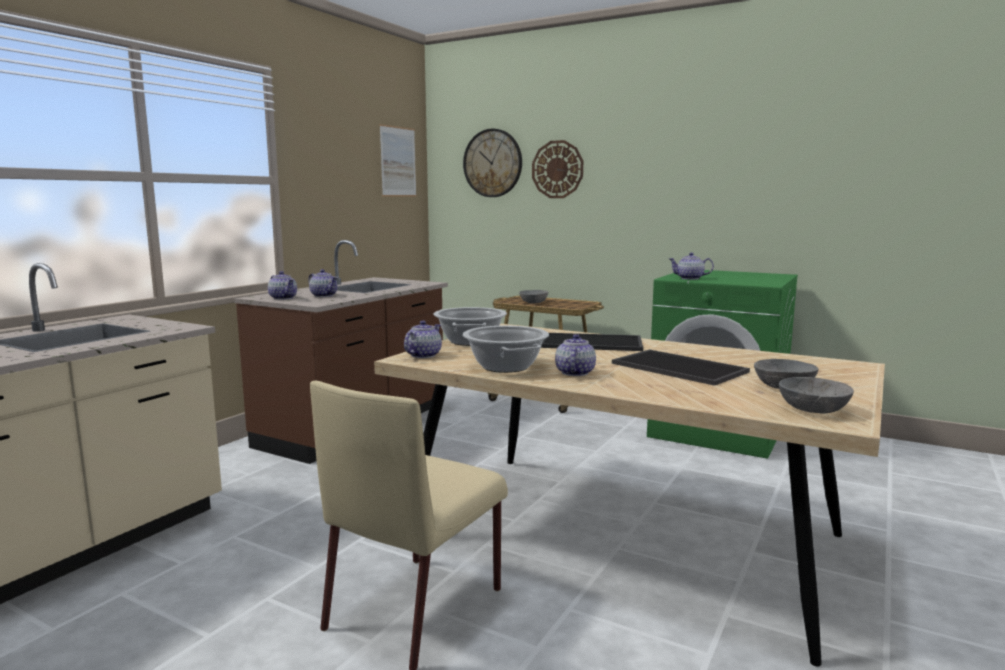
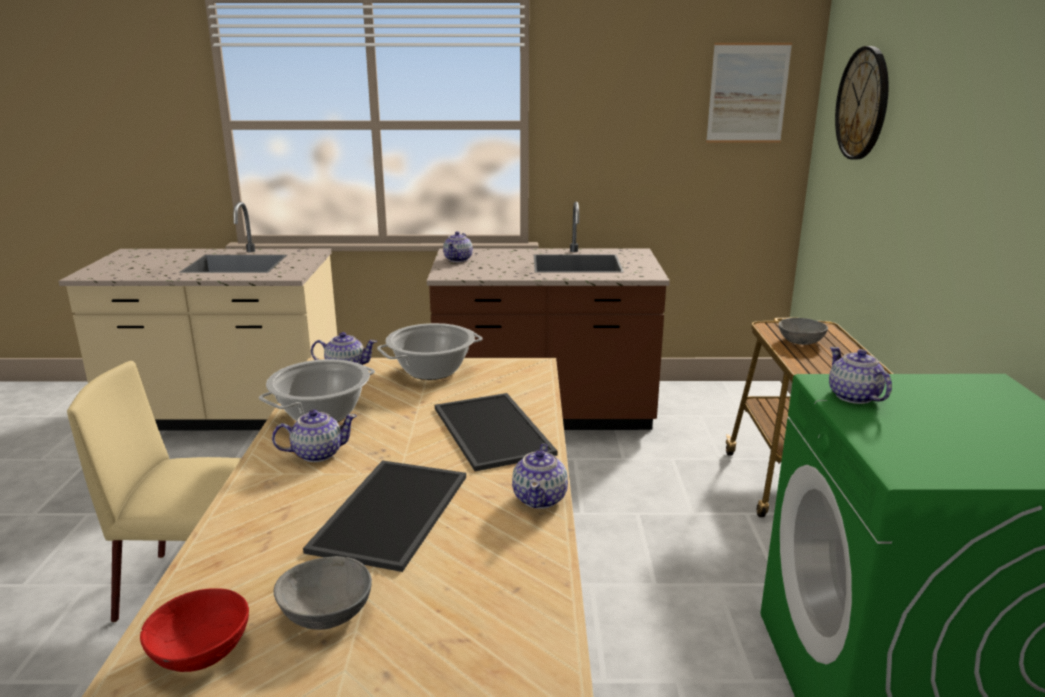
camera: 60 degrees right, 10 degrees up
(324, 295) = (492, 265): teapot -> teapot (540, 498)
(557, 169) = (915, 128): wall clock -> none
(812, 409) = (203, 650): grey bowl -> red bowl

